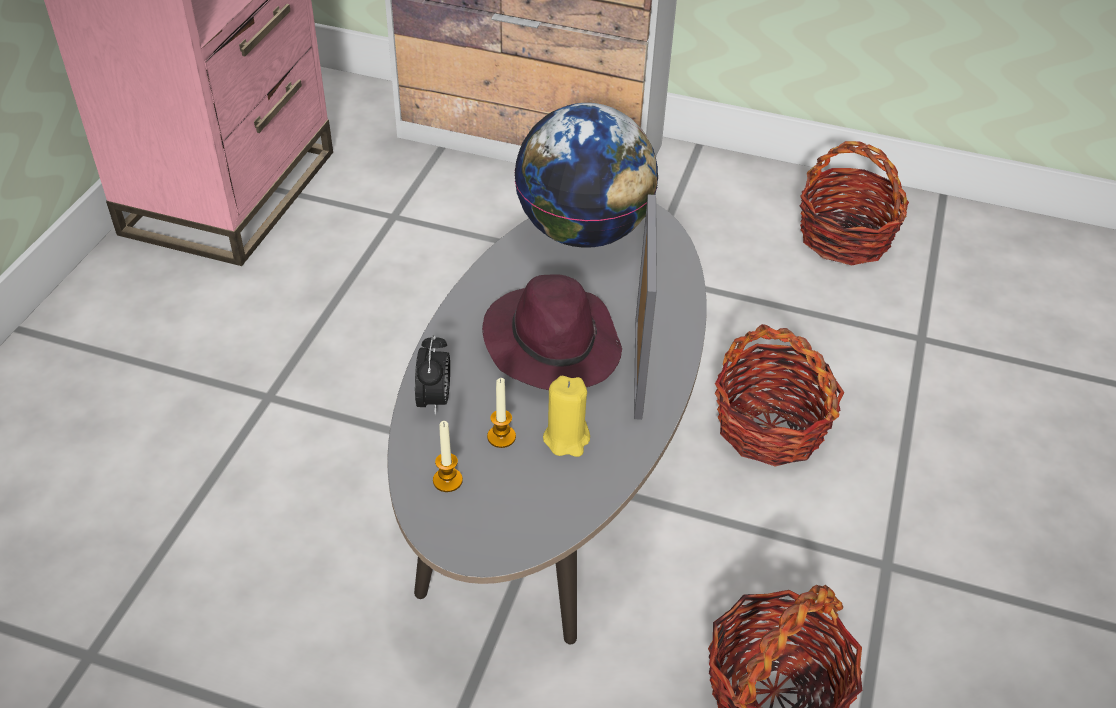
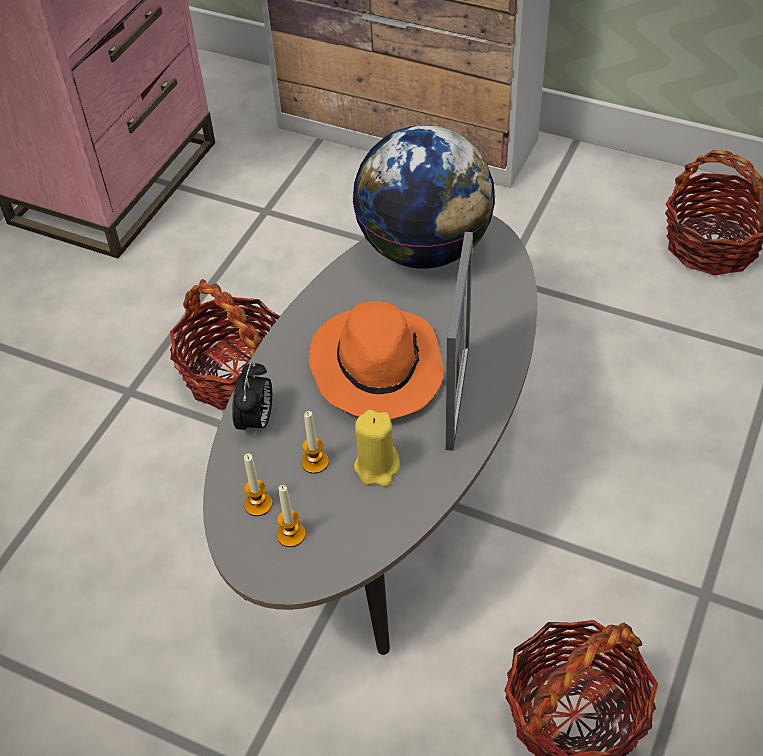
camera: 10 degrees right, 5 degrees up
(486, 508) = (291, 535): none -> candle
(551, 343) = (376, 367): purple hat -> orange hat
(769, 426) = (607, 443): basket -> basket (234, 373)

